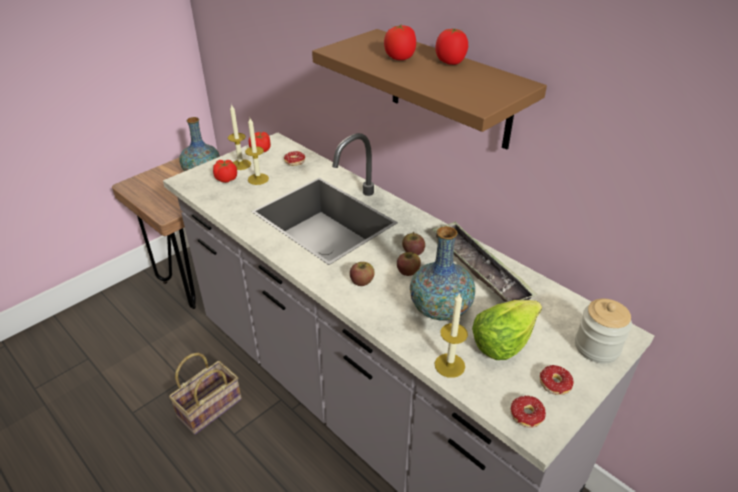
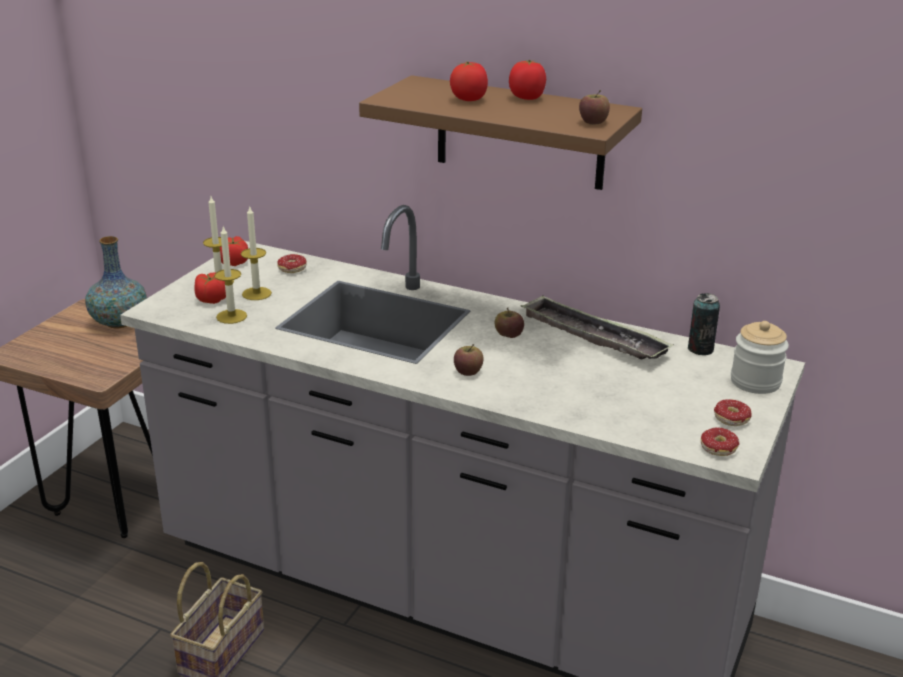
camera: 20 degrees left, 10 degrees down
(408, 271) = (515, 353): apple -> apple (593, 122)
(440, 309) = (574, 380): vase -> none
(449, 365) = (616, 425): candle -> candle (231, 316)
(503, 340) = (658, 394): lettuce -> none
(564, 300) = (700, 349): none -> can

